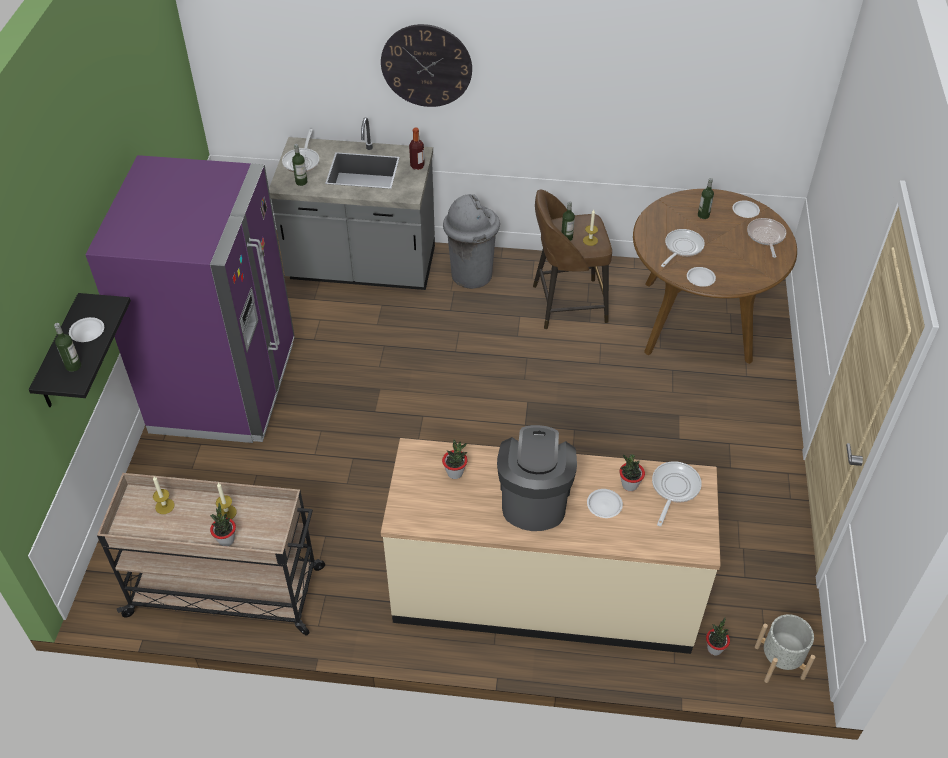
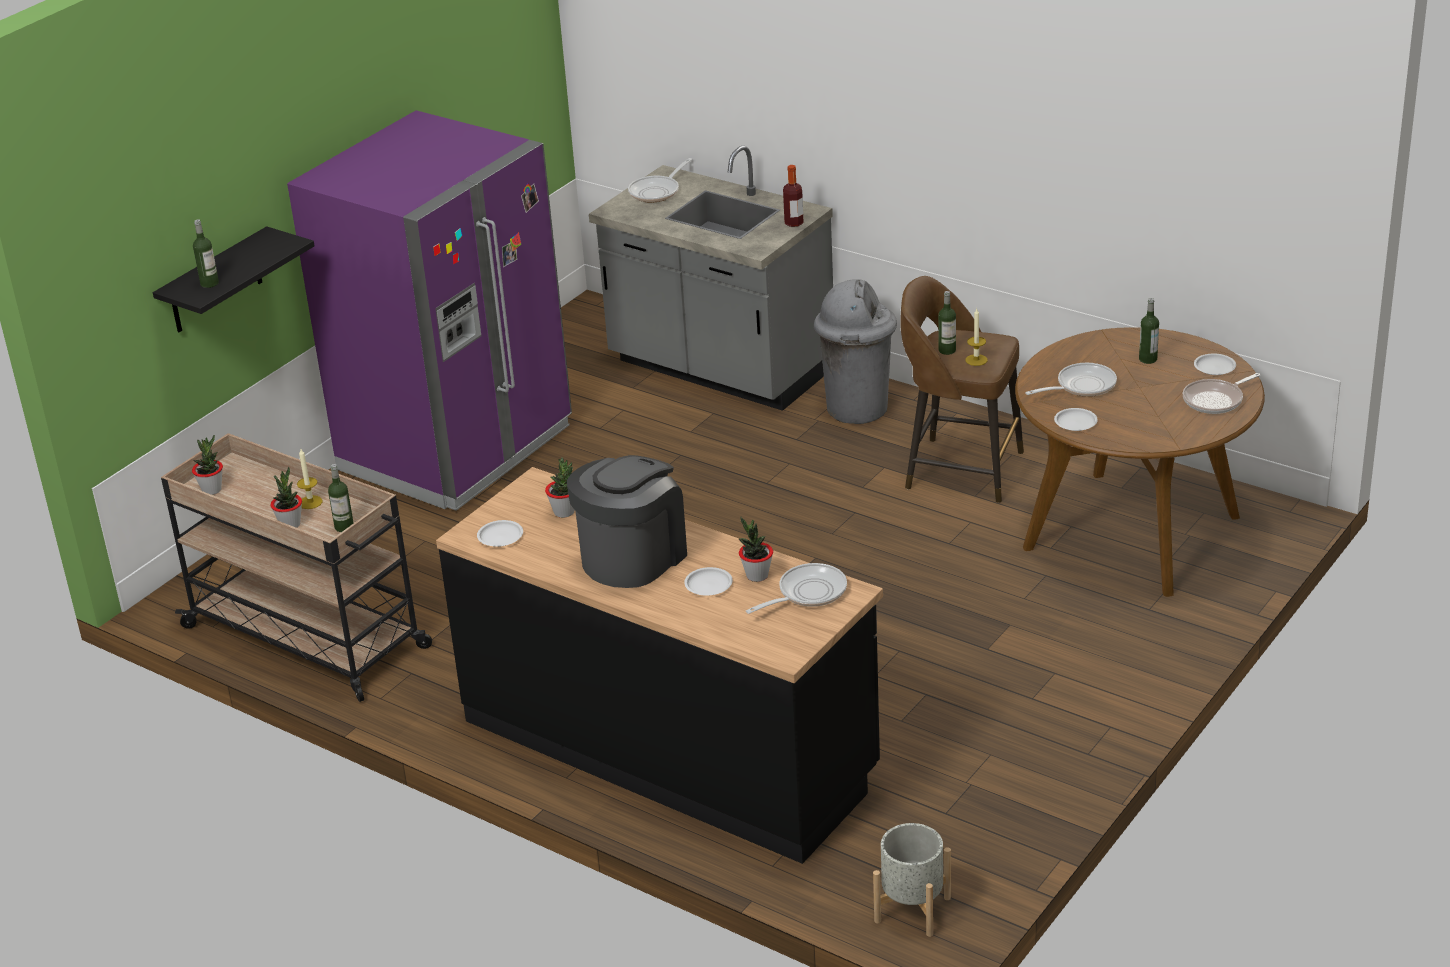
camera: 30 degrees right, 15 degrees down
(87, 332) = (246, 259): white plate -> white plate (500, 536)
(164, 506) = (252, 480): candle -> none
(301, 182) = (638, 211): bottle -> bottle (344, 527)
(426, 65) = (826, 86): wall clock -> none
(544, 591) = (670, 748): beige counter -> black counter
(714, 648) = (838, 869): potted plant -> potted plant (212, 489)
(766, 236) = (1215, 400): frying pan -> frying pan turned 150 degrees counterclockwise

